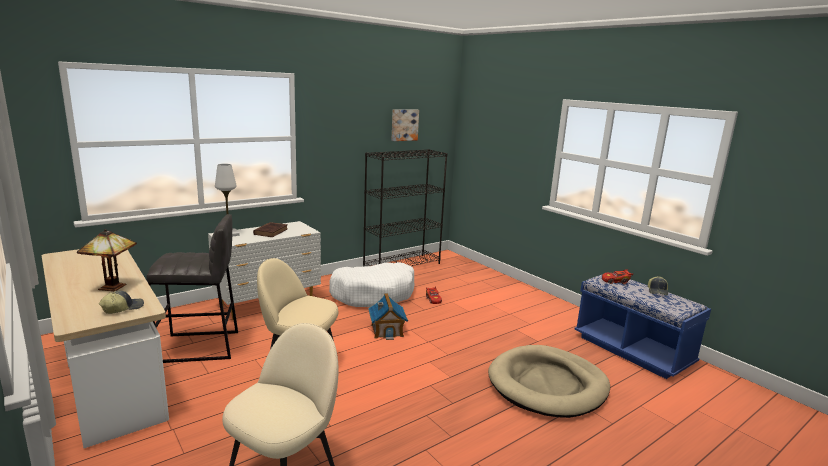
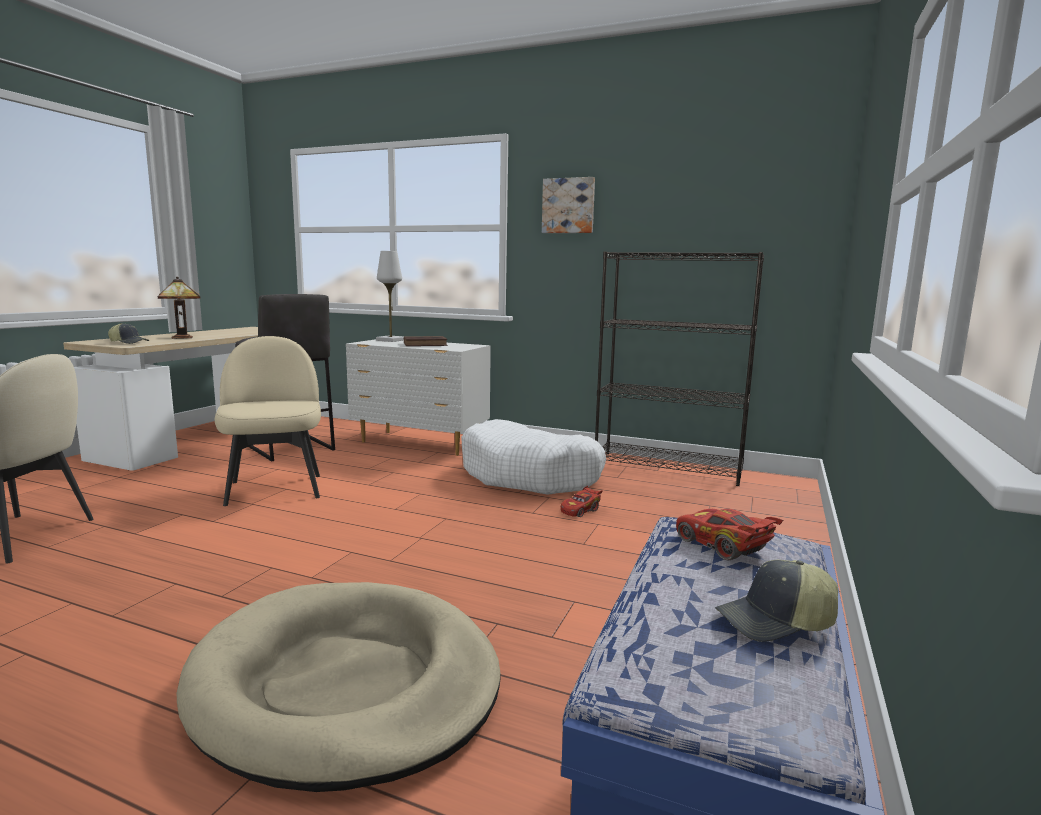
camera: 60 degrees right, 5 degrees down
(387, 330) = (424, 506): toy house -> none
(404, 125) = (705, 206): picture -> picture (568, 206)

